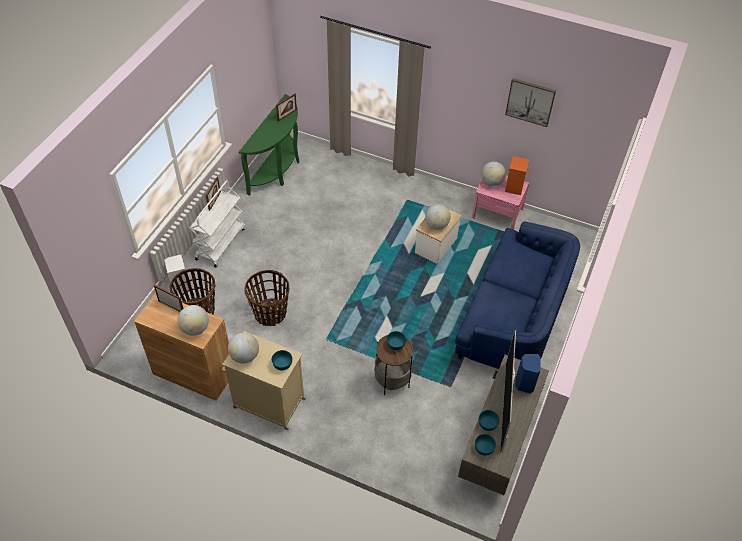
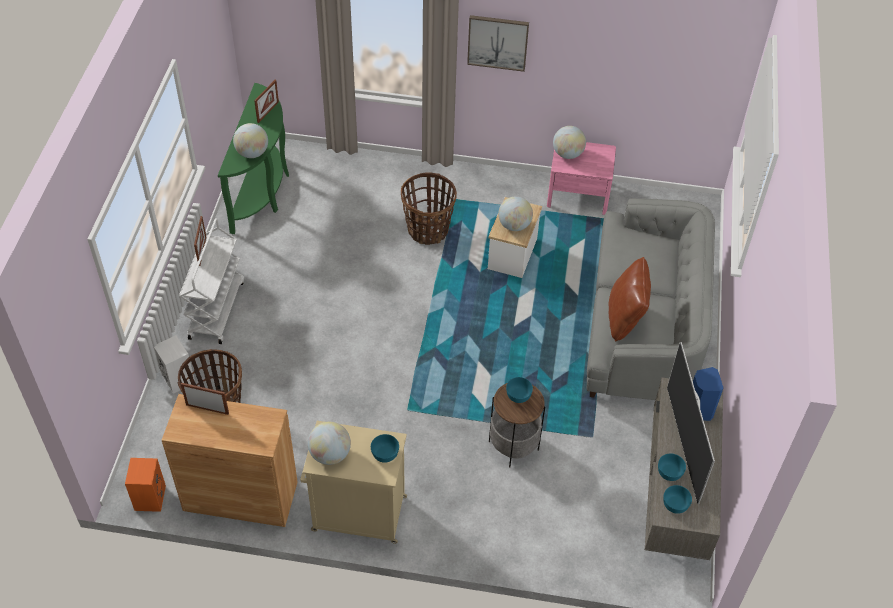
camera: 15 degrees left, 0 degrees up
(195, 329) = (252, 432): globe -> globe (252, 153)
(270, 313) = (319, 391): basket -> basket (428, 230)
(493, 306) = (625, 318): none -> brown pillow
(513, 316) = (642, 326): blue sofa -> grey sofa
(514, 186) = (598, 155): orange speaker -> orange speaker (149, 497)
(530, 102) = (611, 38): picture -> picture (497, 42)

